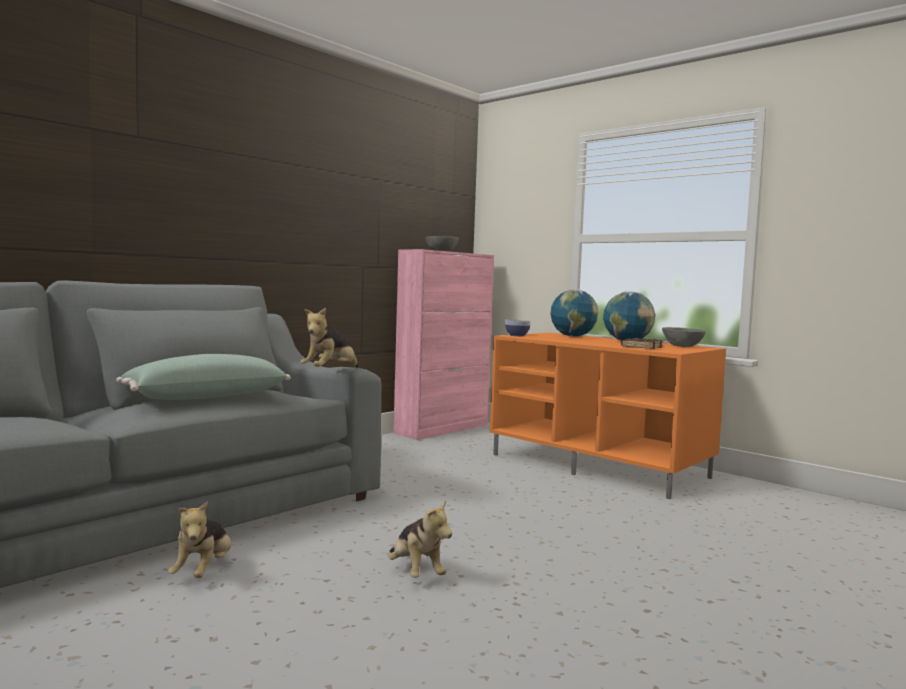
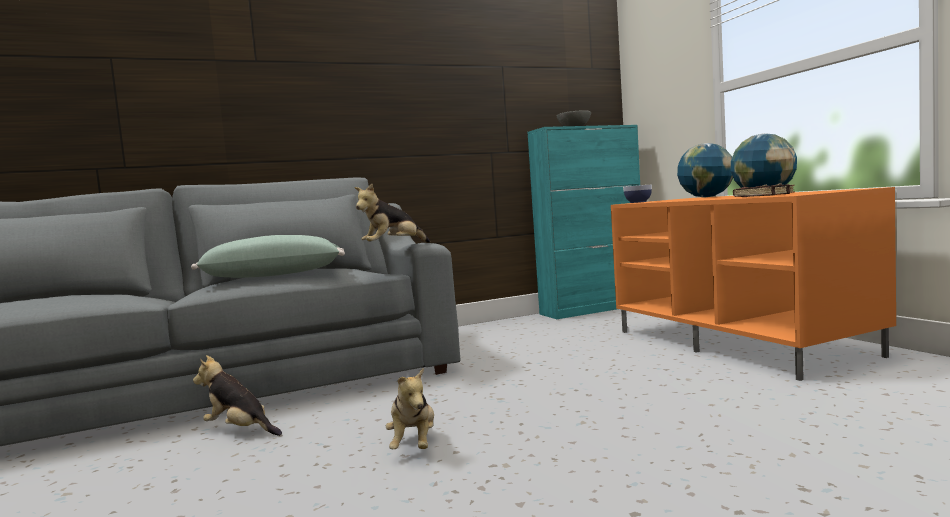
camera: 25 degrees right, 0 degrees up
(203, 571) = (240, 430): plush toy -> plush toy turned 90 degrees clockwise
(443, 429) = (594, 309): pink cabinet -> turquoise cabinet
(682, 346) = (830, 190): grey bowl -> none

